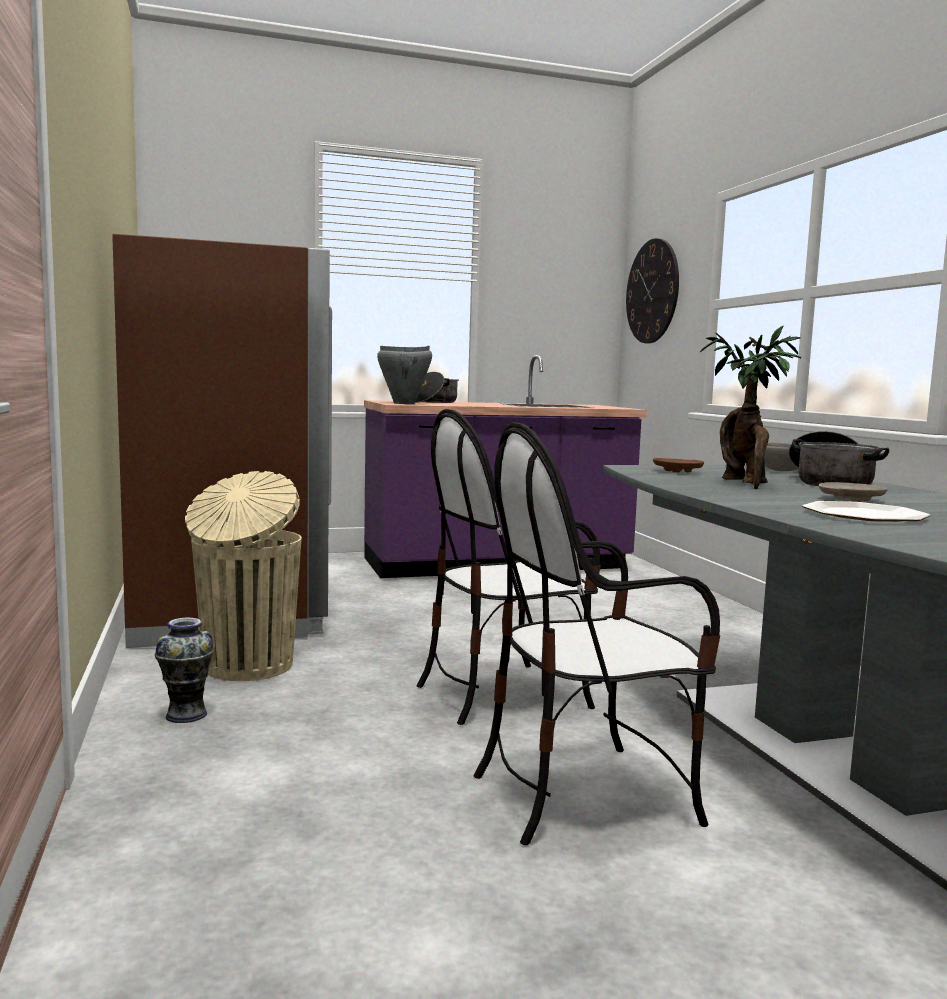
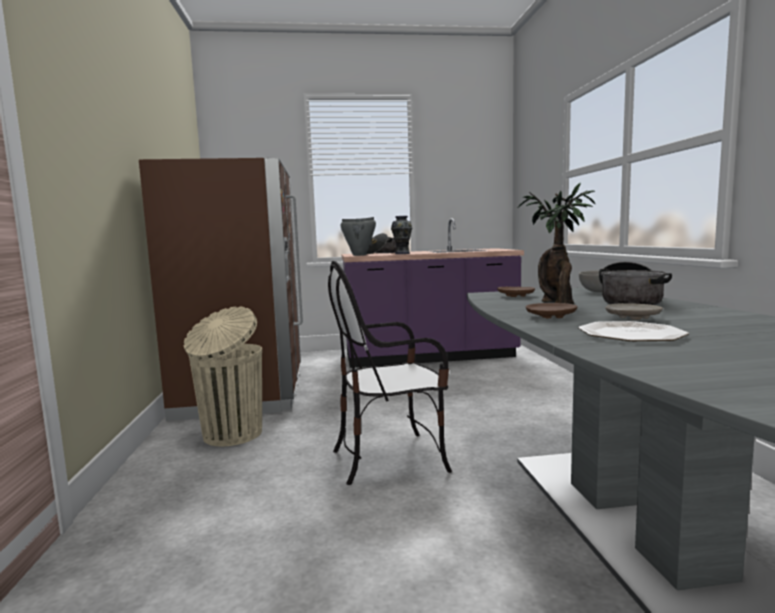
camera: 10 degrees right, 0 degrees up
(186, 715) = (172, 473): vase -> vase (402, 253)
(585, 794) = (413, 553): chair -> none
(652, 291) = (529, 170): wall clock -> none
(751, 495) = (550, 317): none -> brown plate

